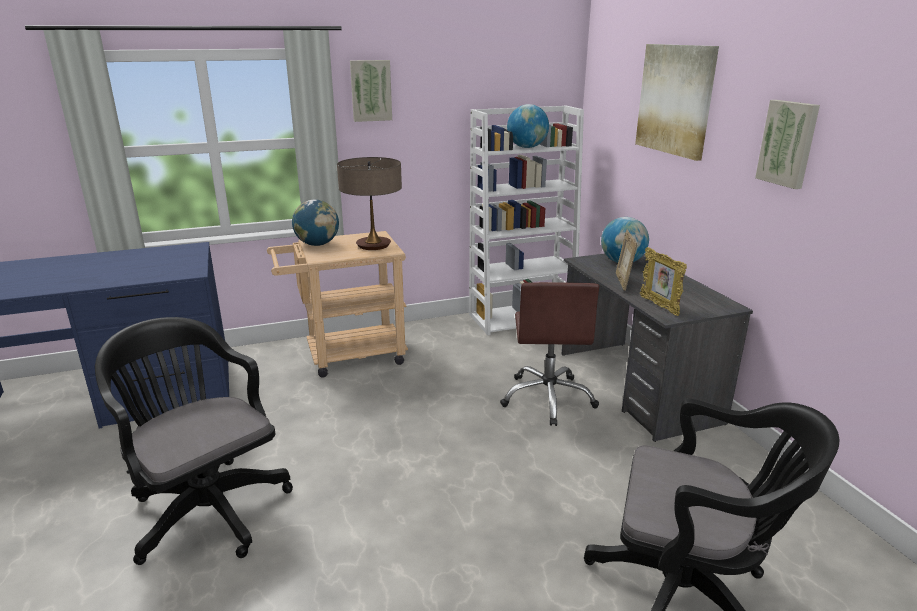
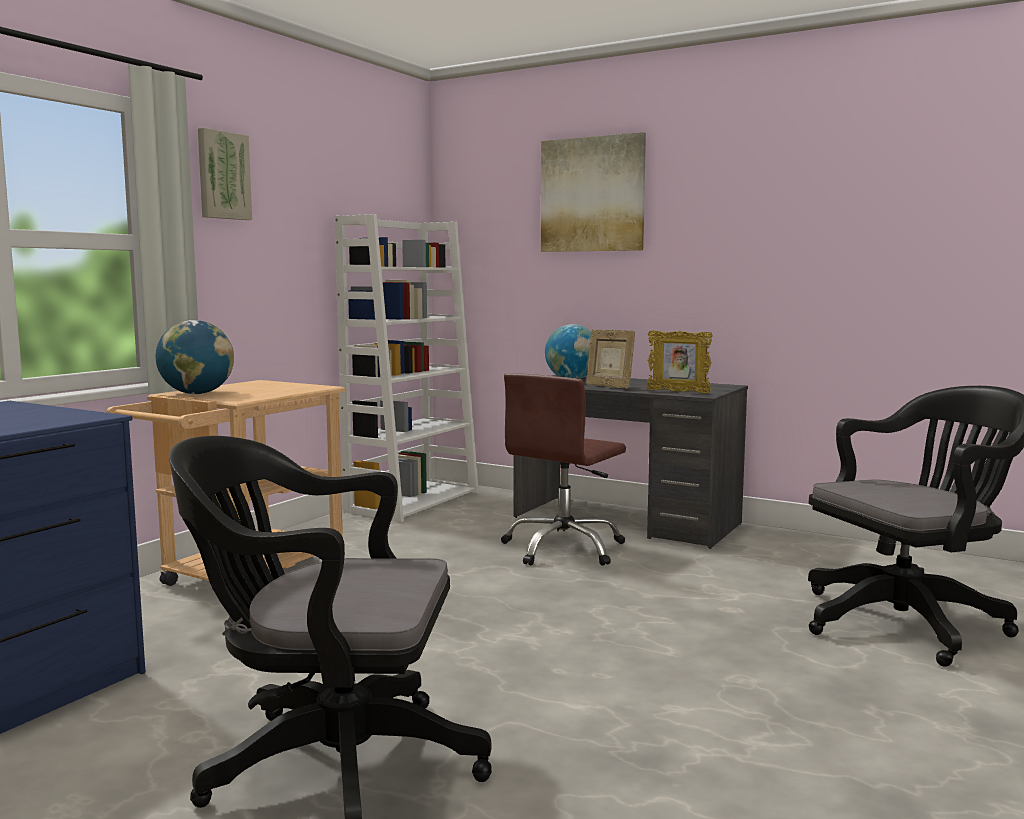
camera: 40 degrees left, 15 degrees down
(373, 245) = (284, 387): table lamp -> none
(527, 147) = (404, 266): globe -> none
(548, 398) = (564, 548): brown office chair -> brown office chair turned 75 degrees clockwise
(788, 143) = (754, 211): picture -> none

